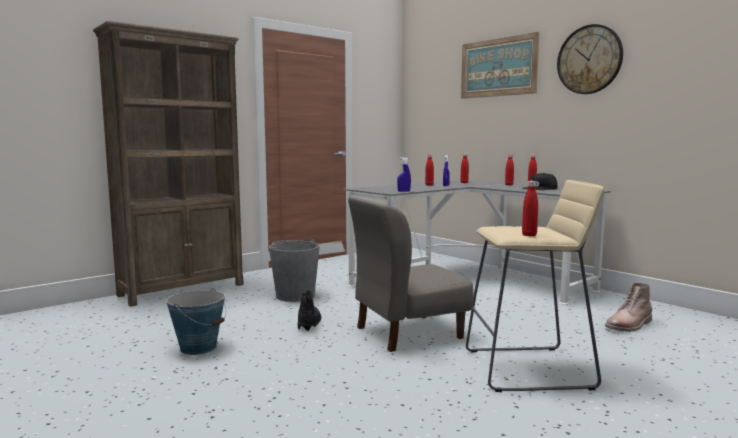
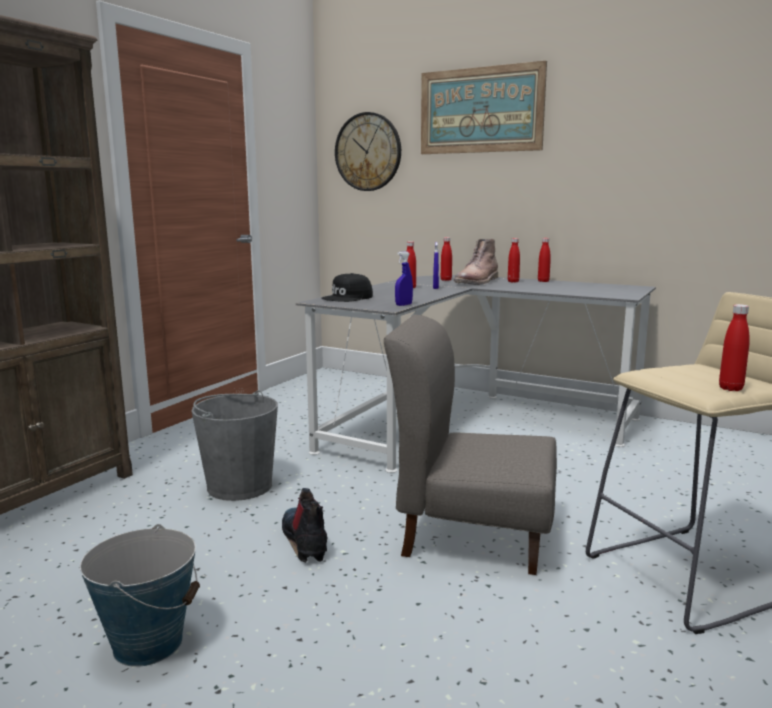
camera: 20 degrees left, 5 degrees up
(407, 332) = (472, 535): grey chair -> grey chair turned 60 degrees clockwise
(540, 188) = (568, 287): black cap -> black cap (348, 298)
(589, 59) = (624, 105): wall clock -> wall clock (368, 152)
(629, 325) = (726, 472): brown boot -> brown boot (477, 282)

